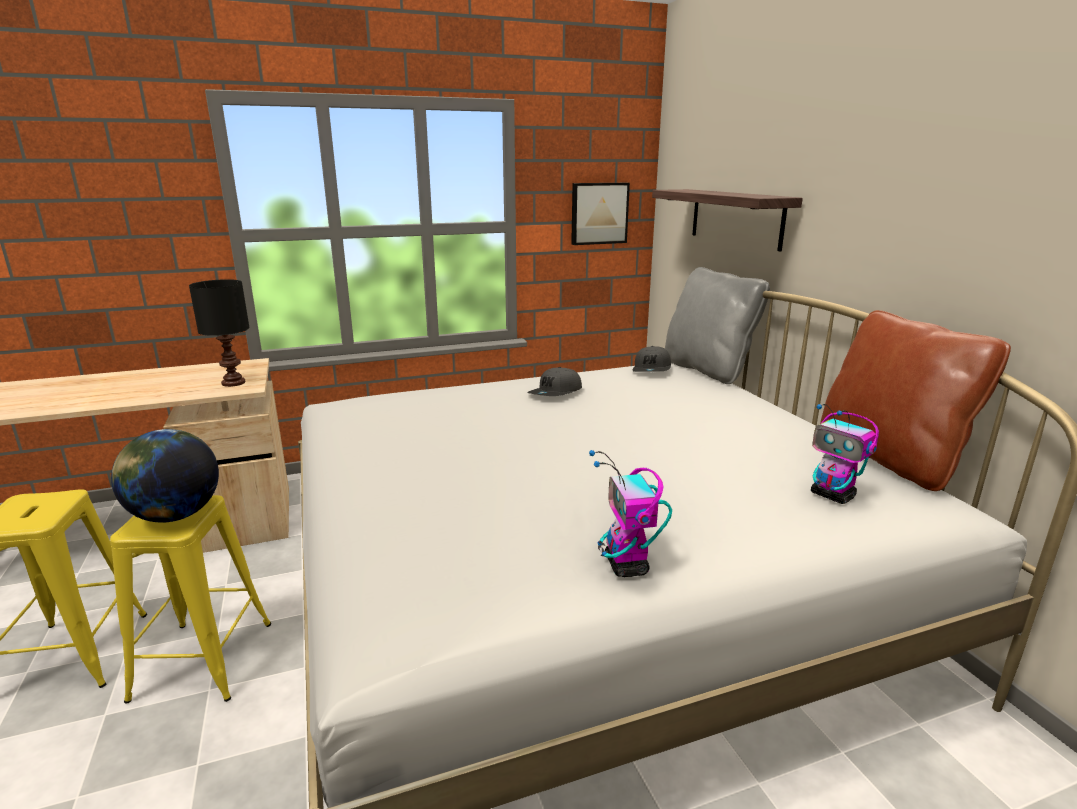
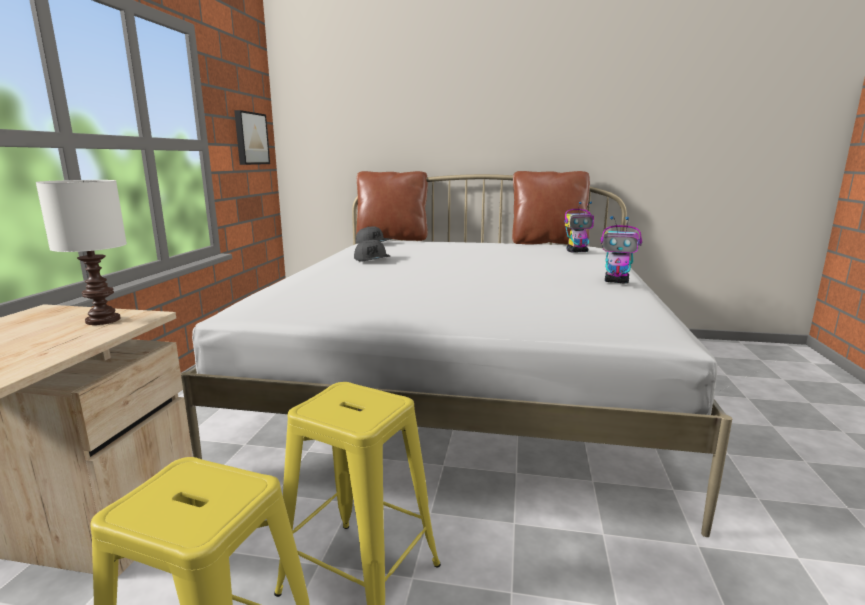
camera: 60 degrees left, 5 degrees down
(175, 515) = (357, 402): globe -> none
(232, 383) = (102, 321): black table lamp -> white table lamp
(708, 370) = (392, 239): grey pillow -> brown pillow
(735, 218) = (378, 136): shelf -> none

